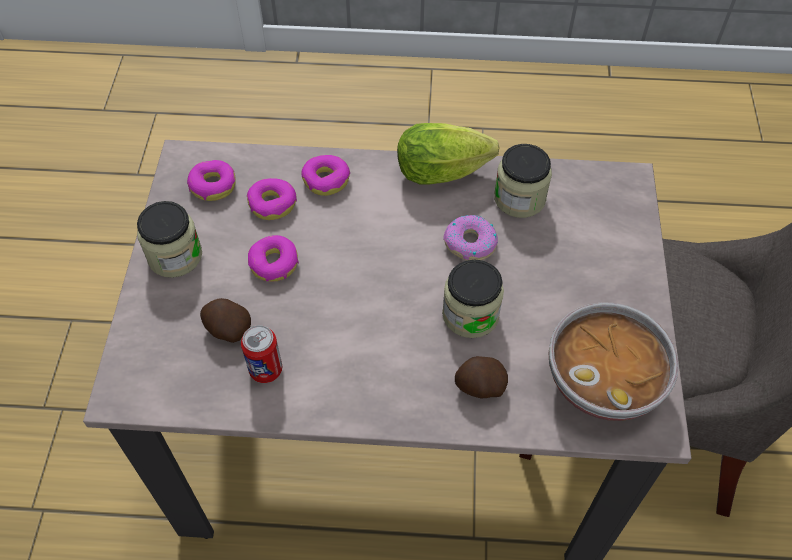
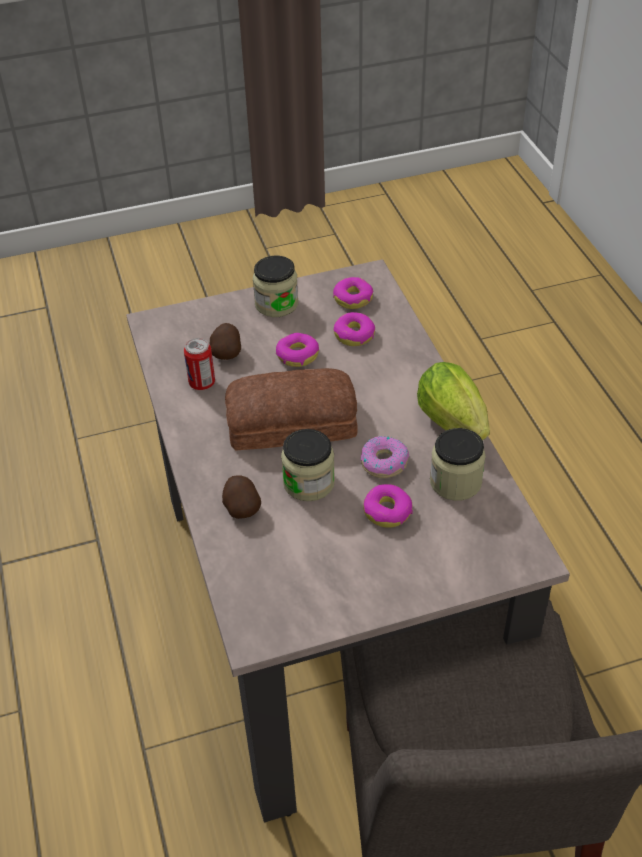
camera: 70 degrees right, 10 degrees down
(326, 180) = (397, 356): donut -> donut (387, 511)
(377, 301) = (293, 423): none -> bread
(603, 380) = (284, 588): bowl -> none

